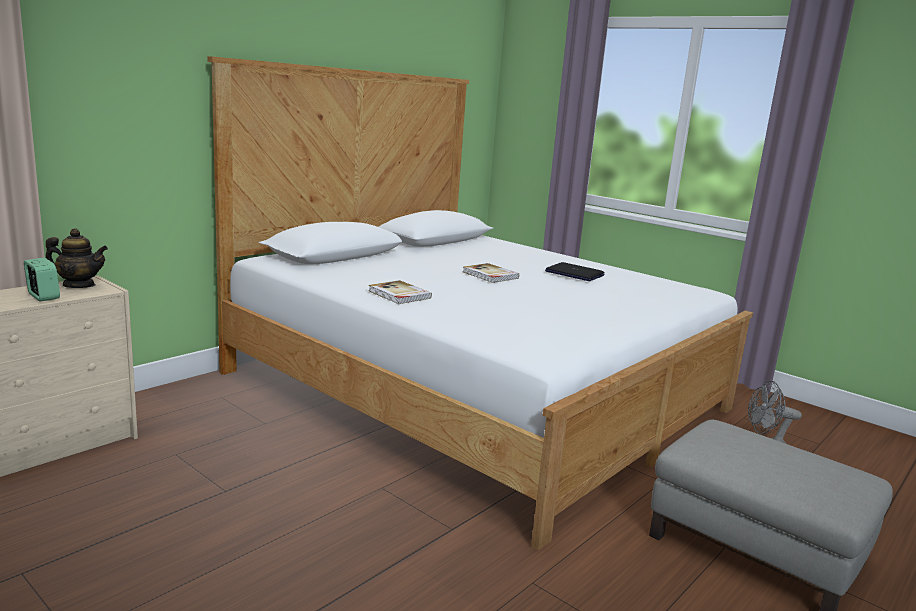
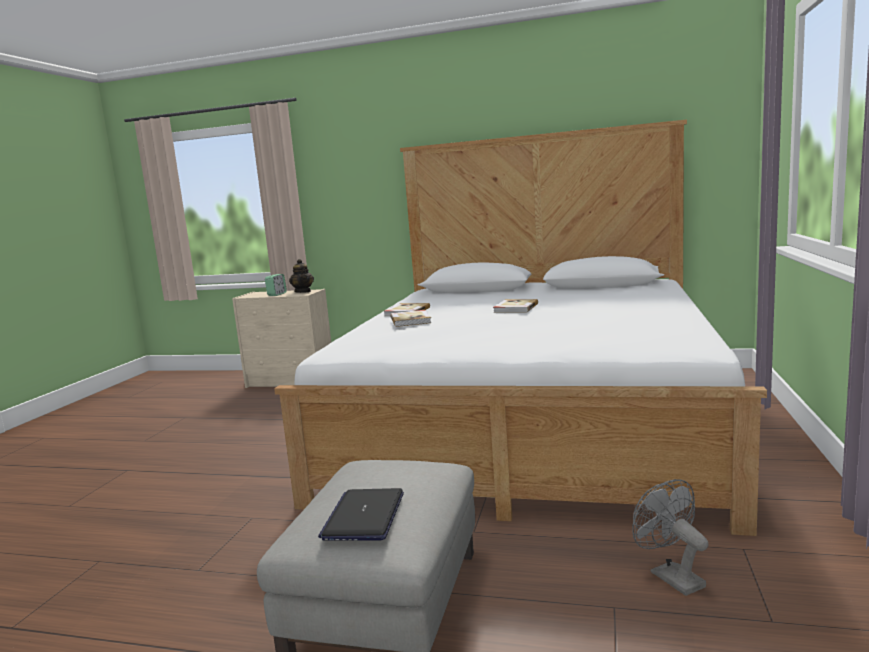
camera: 65 degrees right, 5 degrees down
(466, 304) = (411, 320): none -> book
(574, 273) = (603, 315): laptop -> laptop (364, 516)

